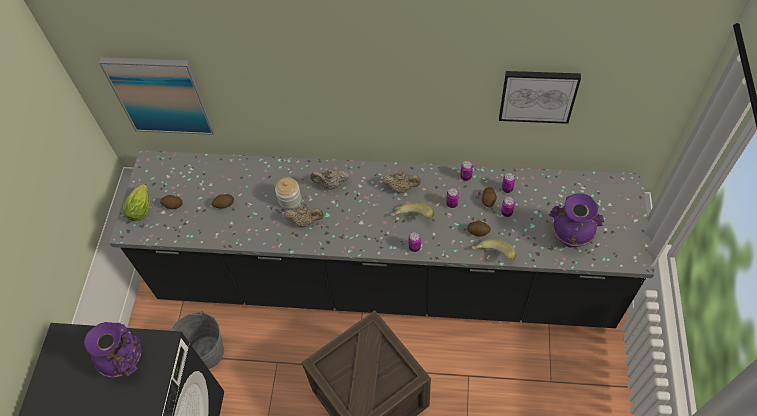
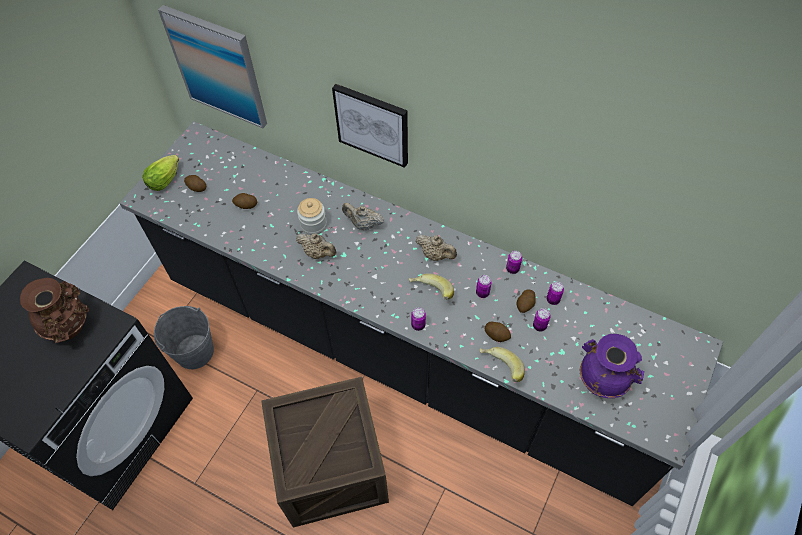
camera: 20 degrees right, 0 degrees up
(126, 361) = (71, 328): purple vase -> brown vase
(538, 95) = (615, 202): picture -> picture (372, 124)

